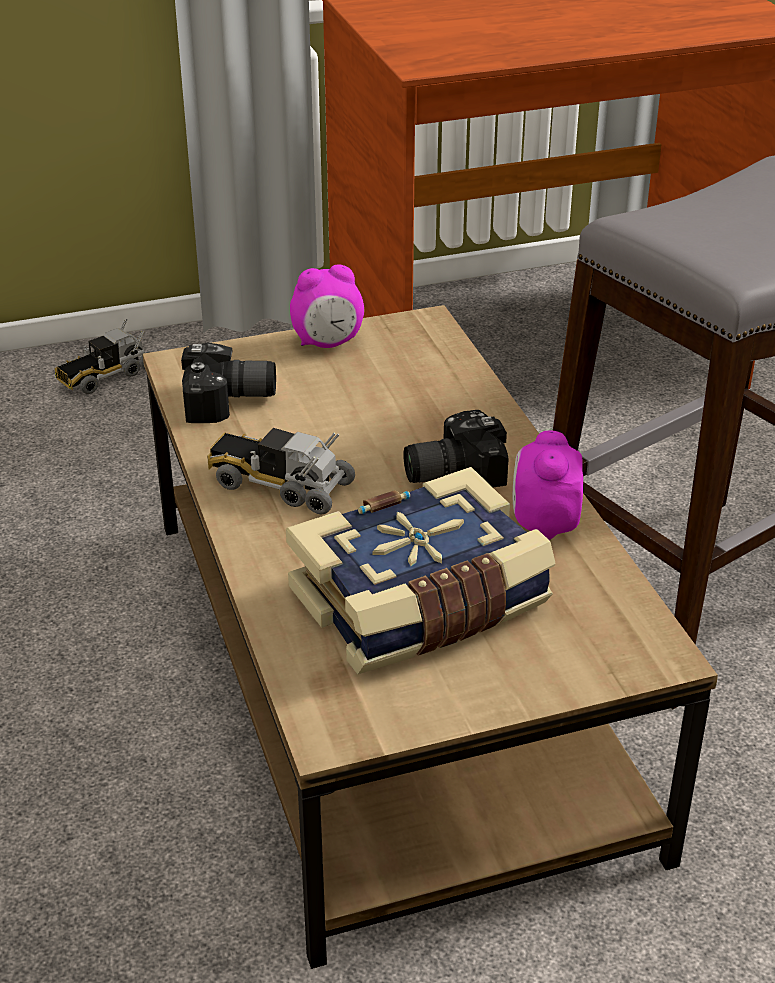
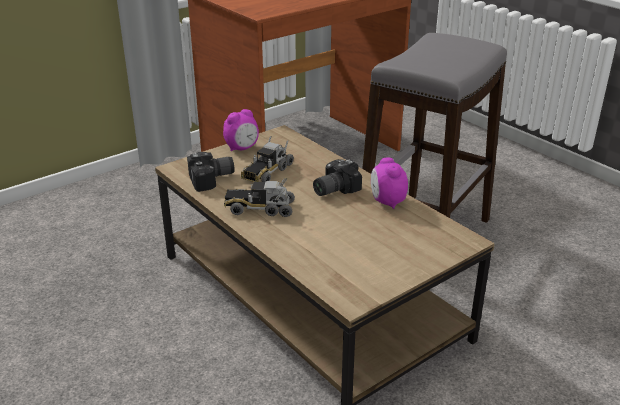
camera: 20 degrees left, 5 degrees down
(106, 375) = (98, 195): toy truck -> toy truck (266, 172)
(421, 605) = (356, 243): book -> none

